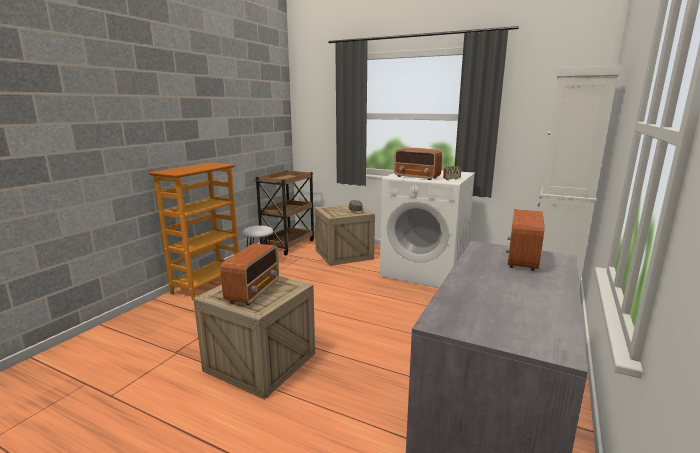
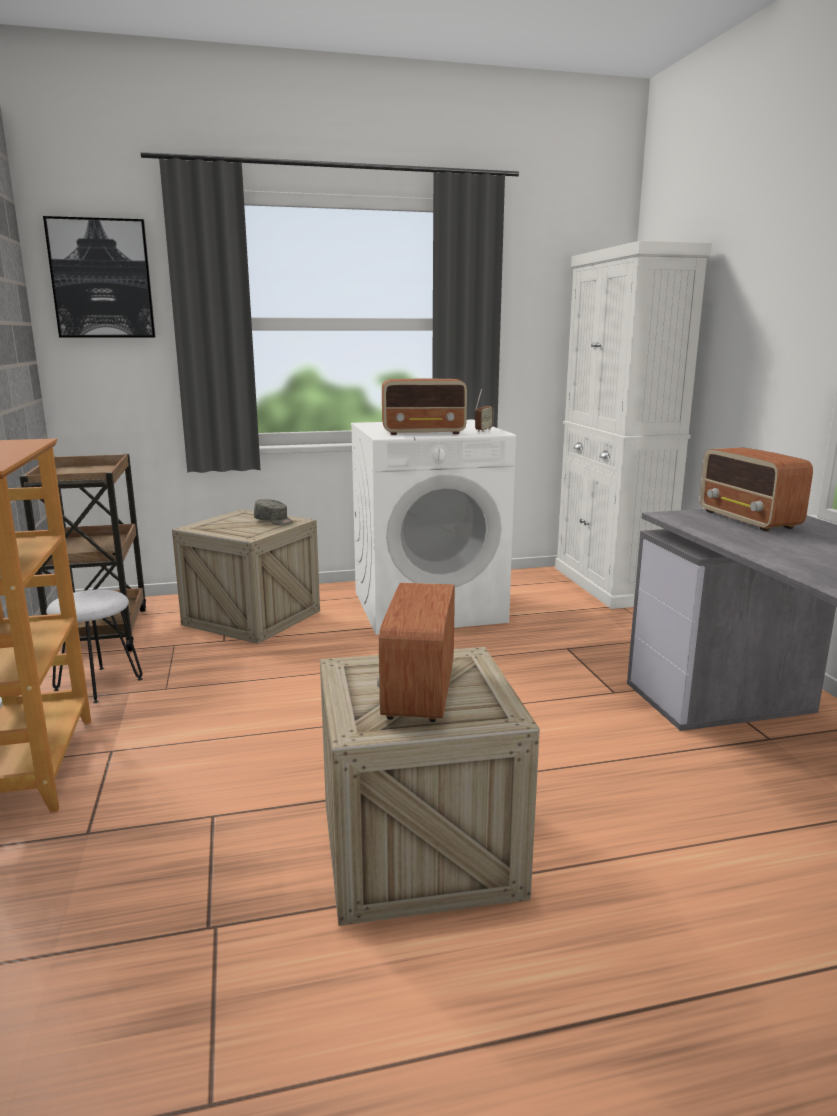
camera: 40 degrees left, 0 degrees up
(254, 291) = (419, 691): radio -> radio turned 150 degrees counterclockwise
(315, 96) = (102, 279): none -> picture

